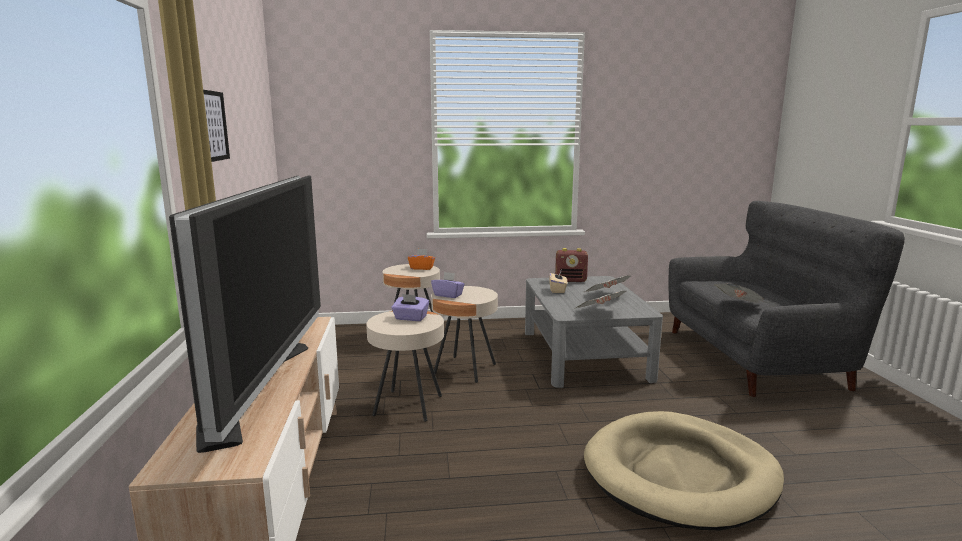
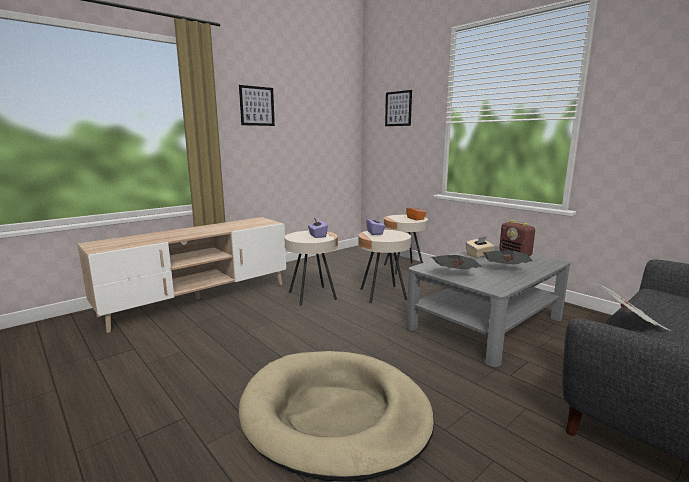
camera: 55 degrees right, 0 degrees up
(260, 387) = (176, 235): television -> none
(350, 123) = (398, 108): none -> picture

